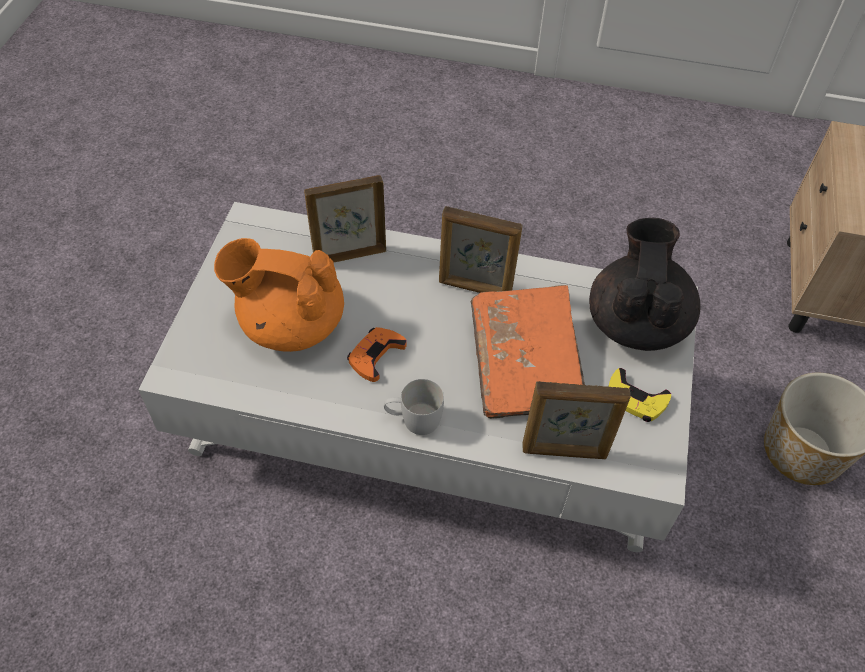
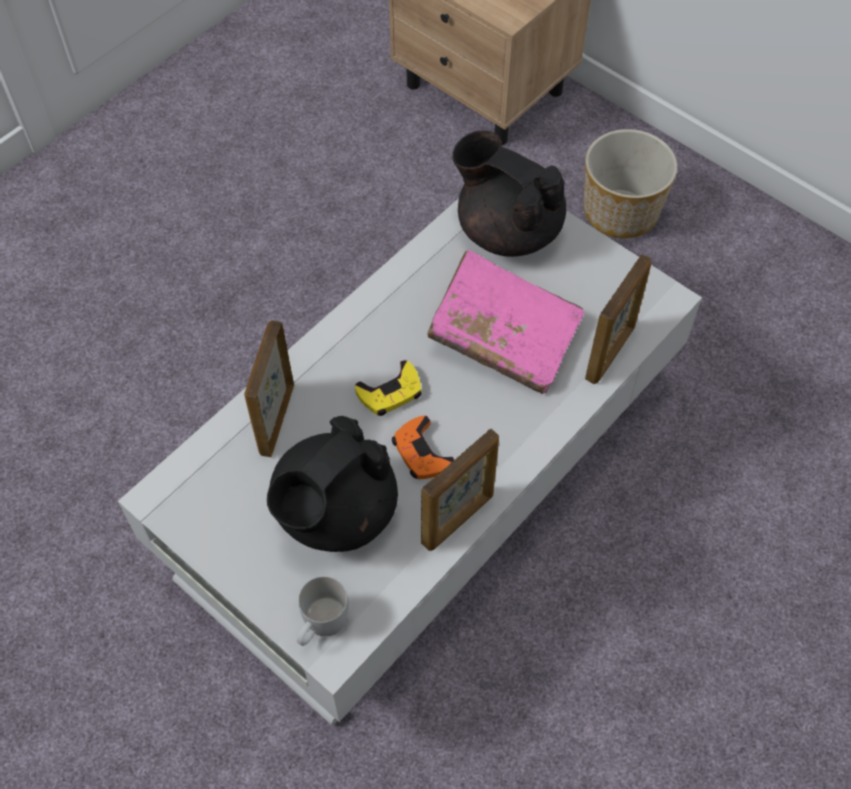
camera: 60 degrees left, 5 degrees up
(290, 323) = (334, 512): orange teapot -> black teapot
(413, 419) = (514, 453): white mug -> white mug (321, 625)
(475, 288) = (391, 332): picture frame -> picture frame (458, 519)
(525, 365) = (504, 336): orange book -> pink book
(635, 399) = (586, 275): yellow game controller -> yellow game controller (390, 392)

